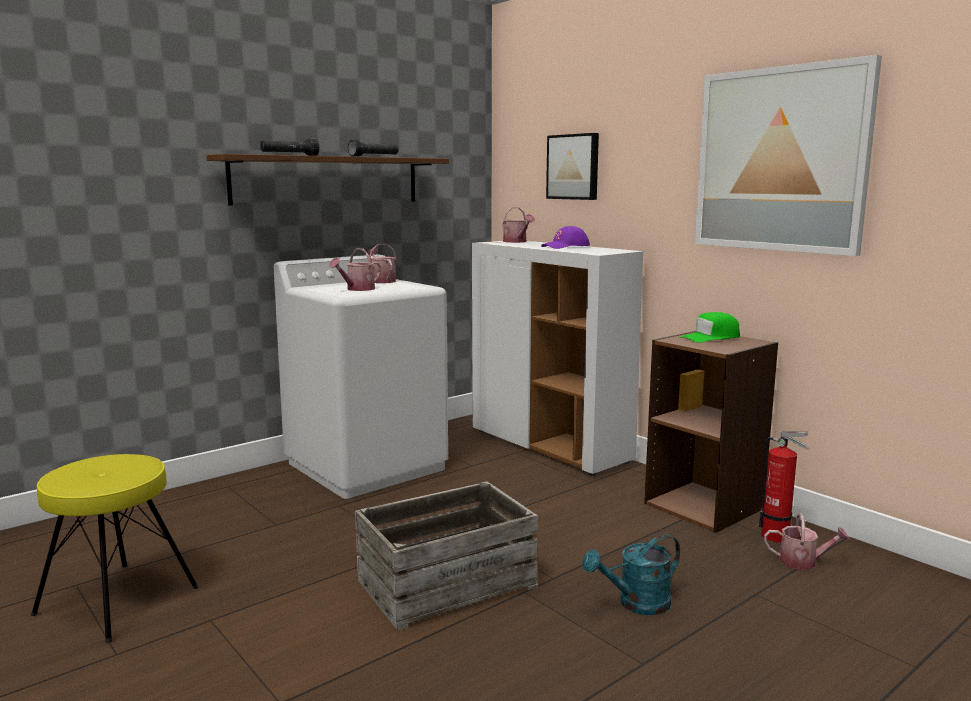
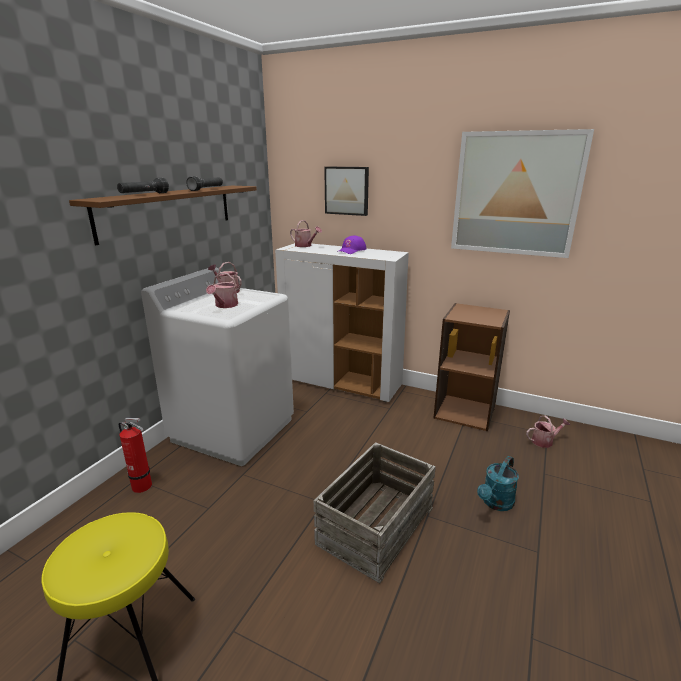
camera: 25 degrees left, 10 degrees up
(711, 337) = (471, 311): green cap -> none
(778, 537) = (519, 426): fire extinguisher -> fire extinguisher (143, 487)

